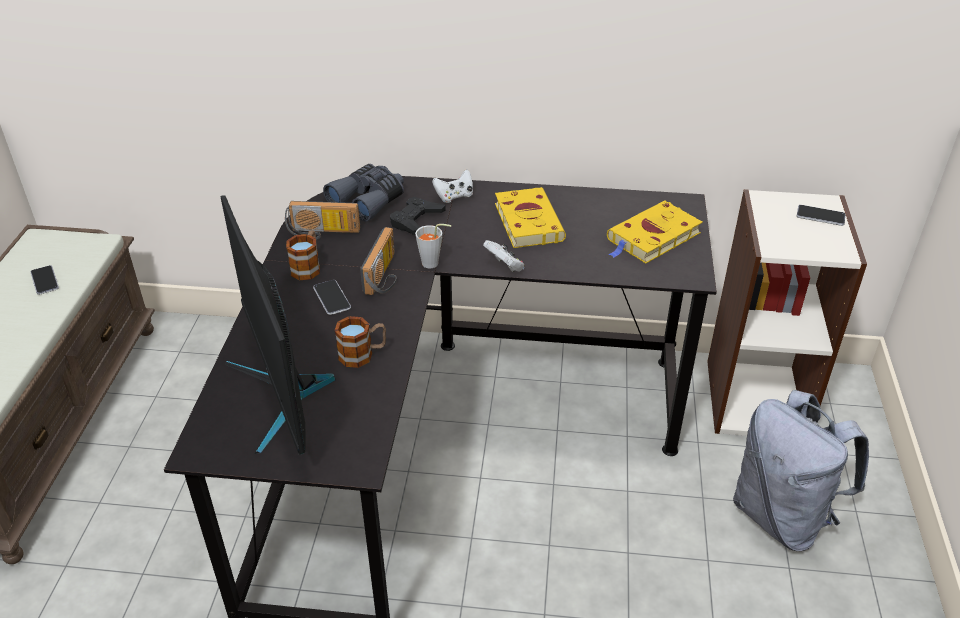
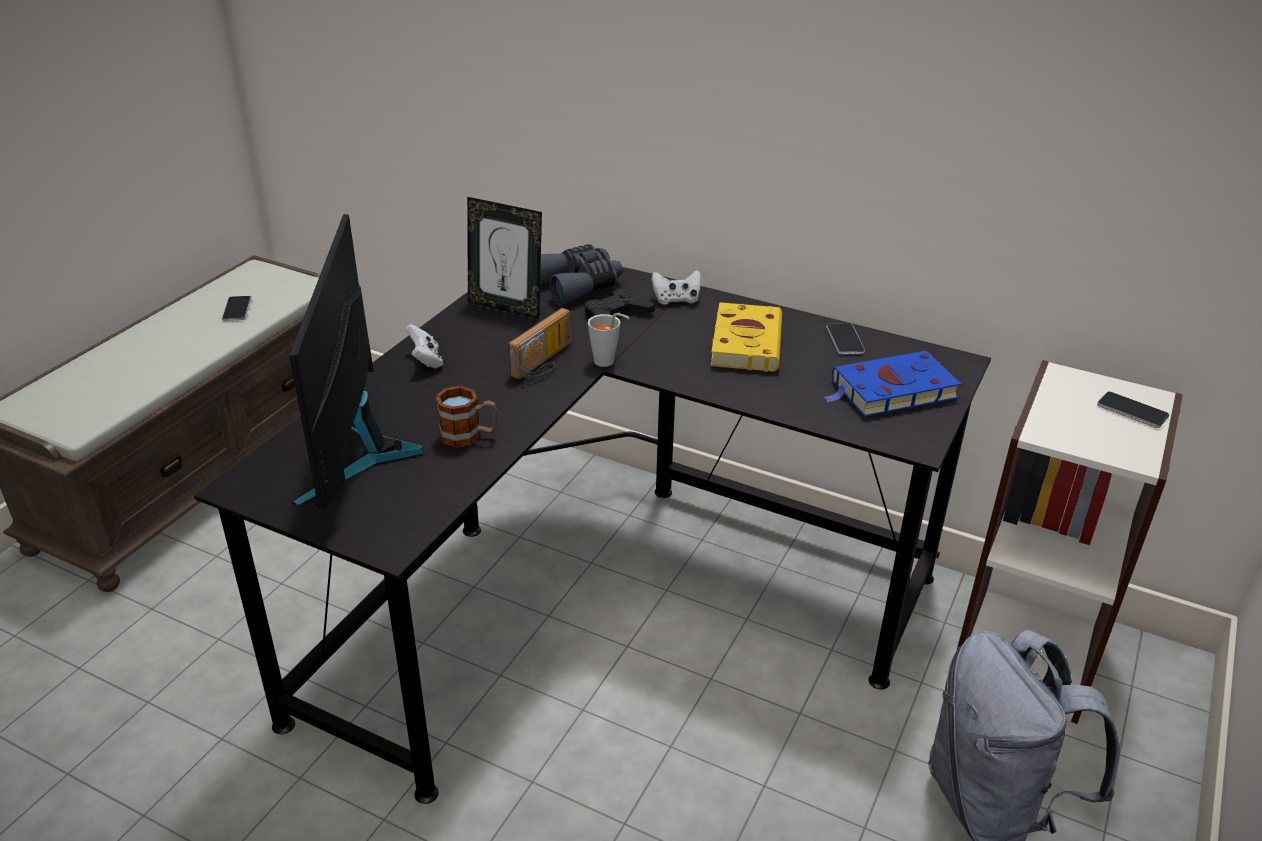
camera: 20 degrees right, 5 degrees down
(308, 266) = (468, 336): mug -> none
(322, 233) = (506, 307): radio -> picture frame
(332, 298) = (473, 372): phone -> phone (845, 340)
(505, 266) = (688, 383): white game controller -> white game controller (426, 360)
(652, 238) = (890, 391): yellow book -> blue book

